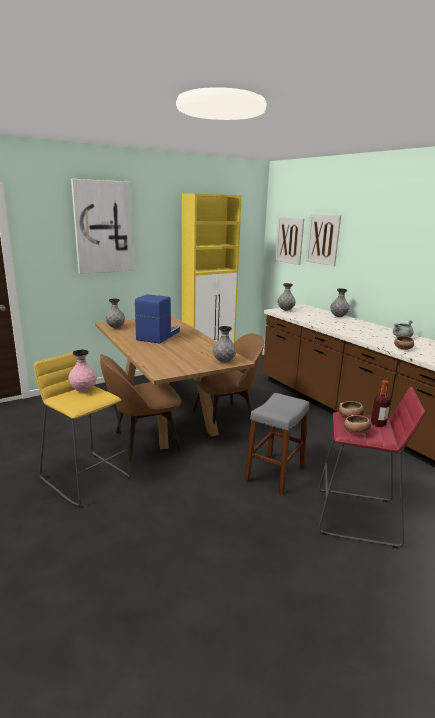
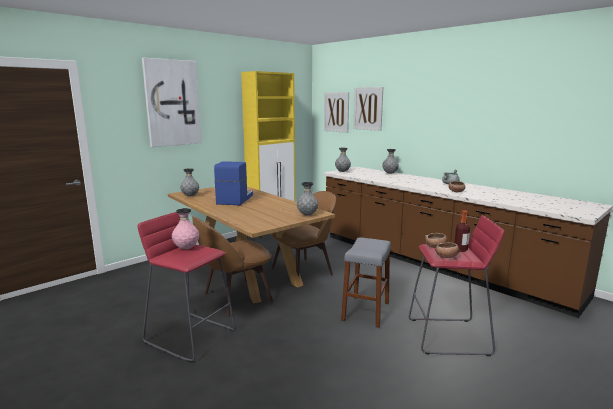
camera: 10 degrees left, 5 degrees down
(86, 477) = (190, 336): yellow stool -> red stool

